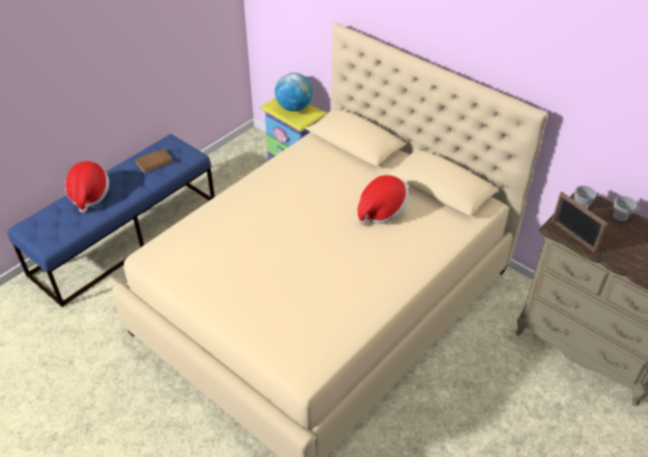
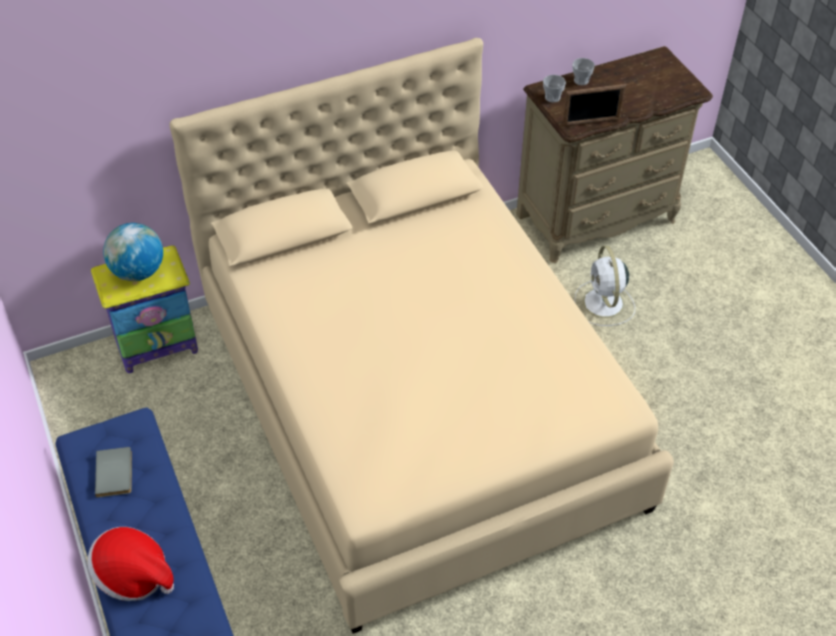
camera: 65 degrees left, 5 degrees up
(154, 162) = (116, 473): brown book -> grey book
(381, 211) = (421, 257): hat -> none
(497, 382) = (604, 304): none -> white fan

